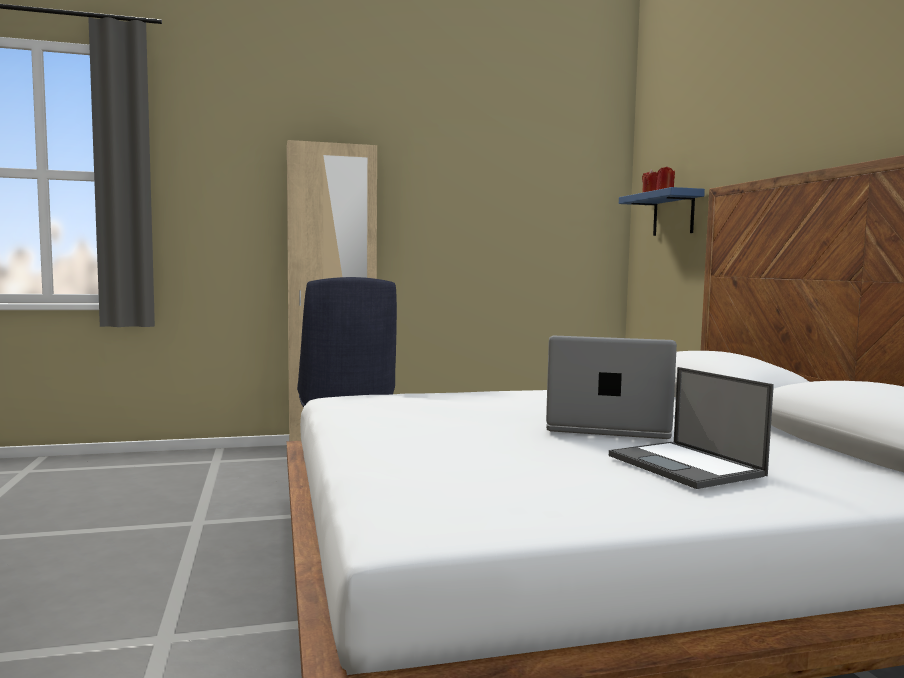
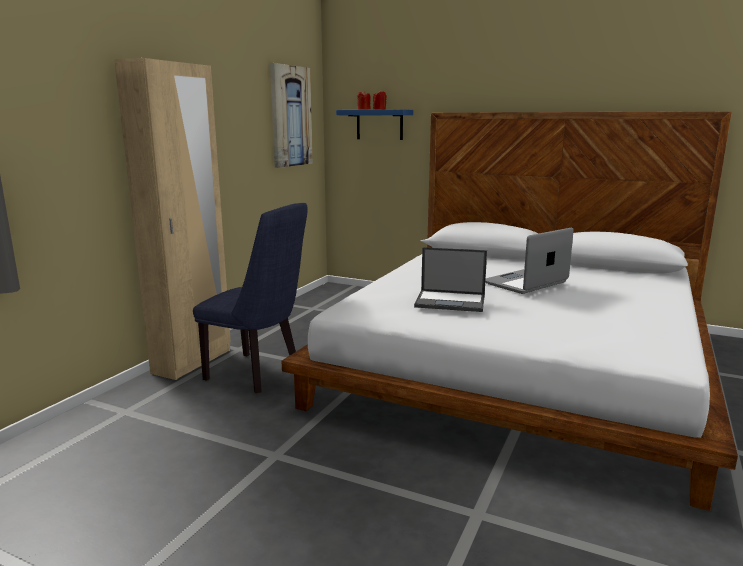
camera: 50 degrees left, 10 degrees up
(556, 206) = (290, 116): none -> picture
(686, 466) = (615, 293): laptop -> laptop (451, 301)

